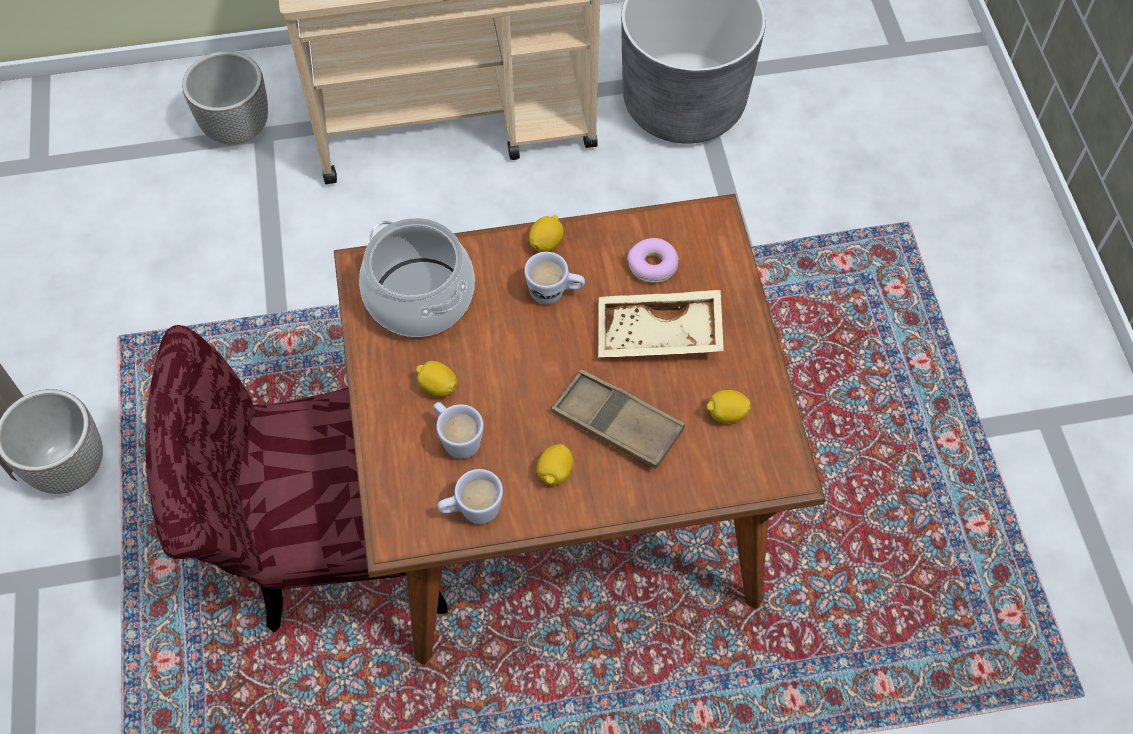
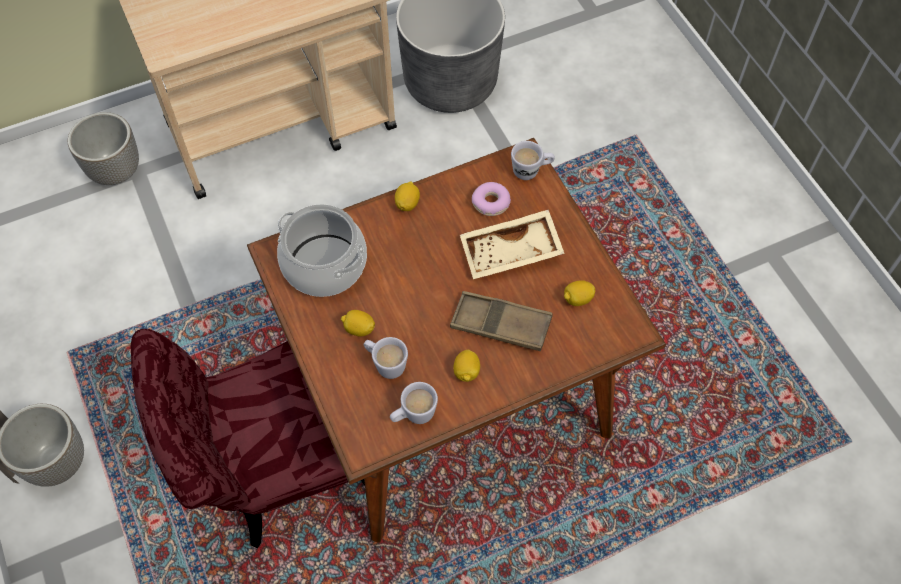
camera: 15 degrees left, 0 degrees up
(555, 293) = (425, 239): white mug -> white mug (531, 171)

